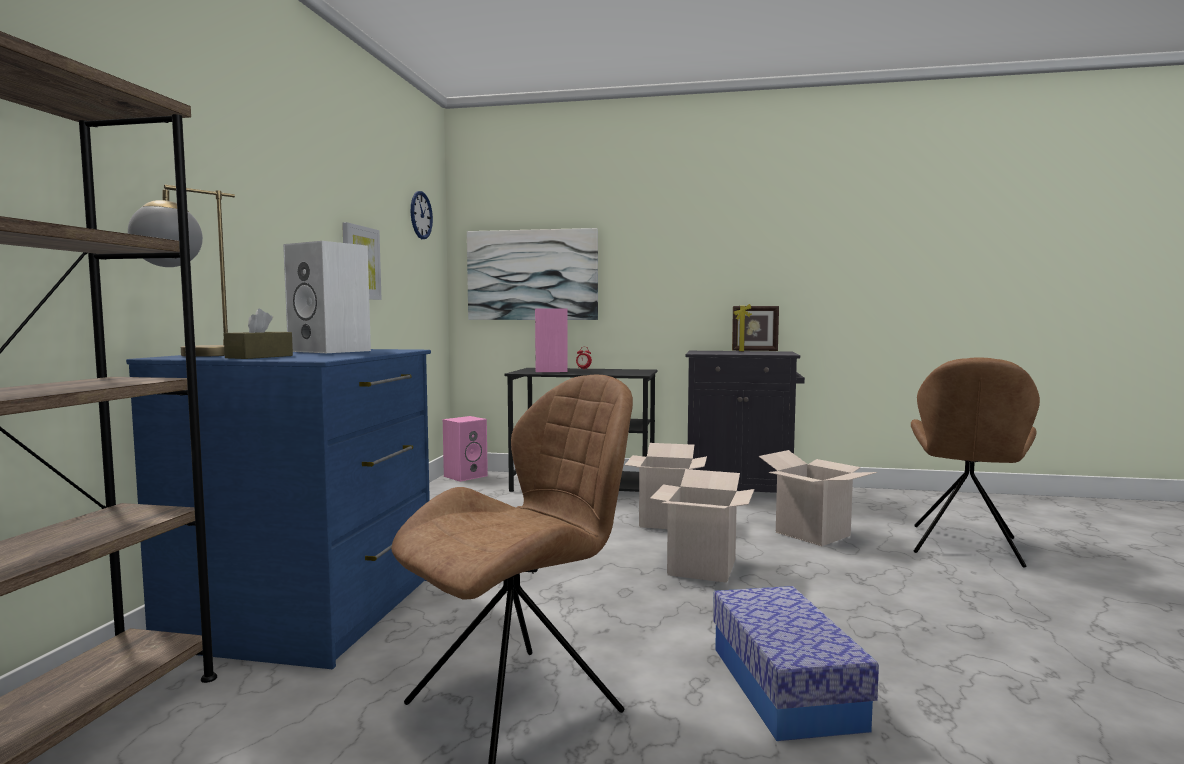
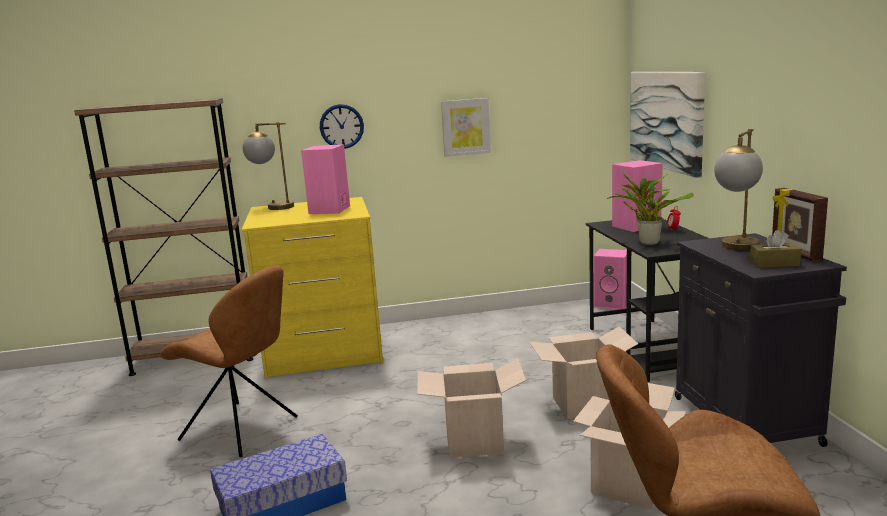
camera: 70 degrees right, 10 degrees up
(259, 357) = (269, 215): brown tissue box -> brown tissue box (774, 264)
(309, 611) = (323, 351): blue dresser -> yellow dresser
(332, 351) = (330, 210): white speaker -> pink speaker
(421, 215) = (569, 67): wall clock -> wall clock (341, 126)
(608, 373) = (647, 242): none -> potted plant
(727, 352) = (737, 249): none -> table lamp

